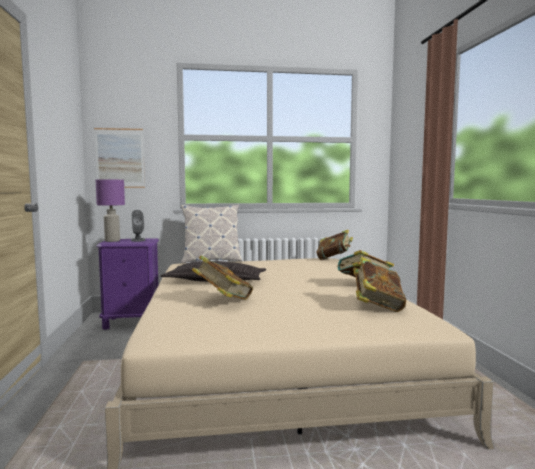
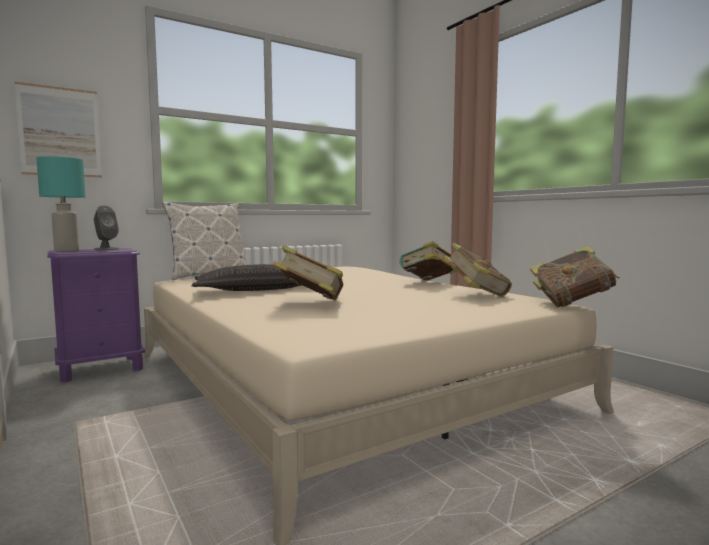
camera: 25 degrees left, 0 degrees up
(112, 241) = (66, 251): purple table lamp -> turquoise table lamp
(334, 259) = (357, 266): book -> book (571, 304)

